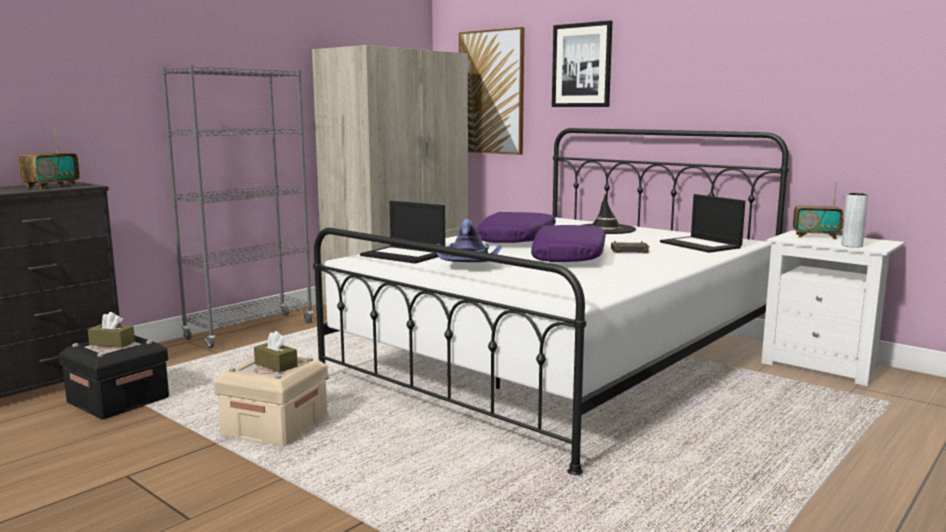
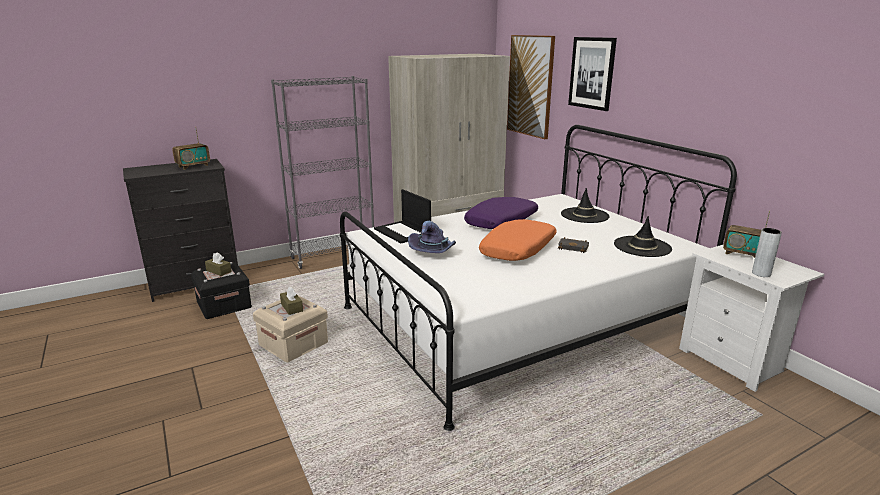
camera: 20 degrees right, 10 degrees up
(570, 257) = (518, 249): purple pillow -> orange pillow
(701, 245) = (642, 247): laptop -> black hat

